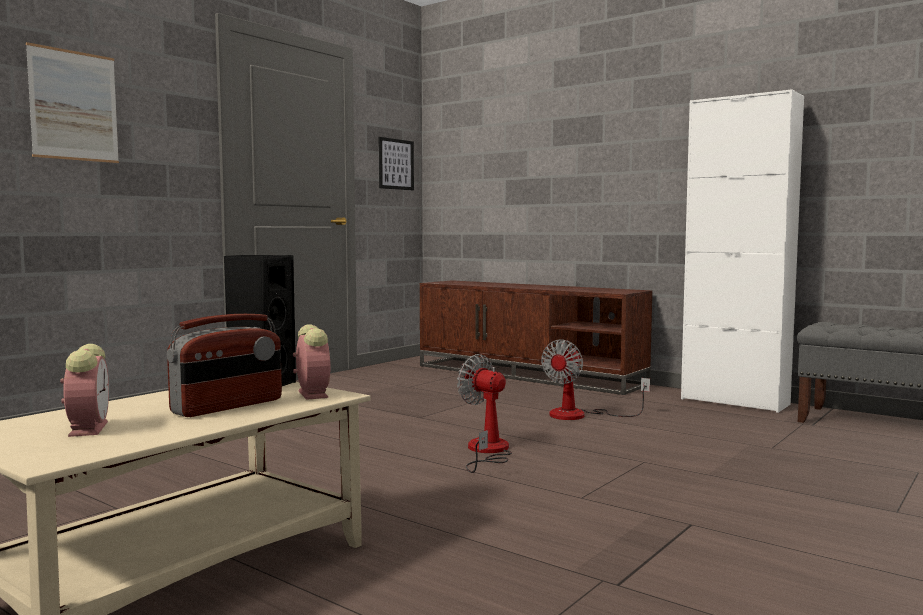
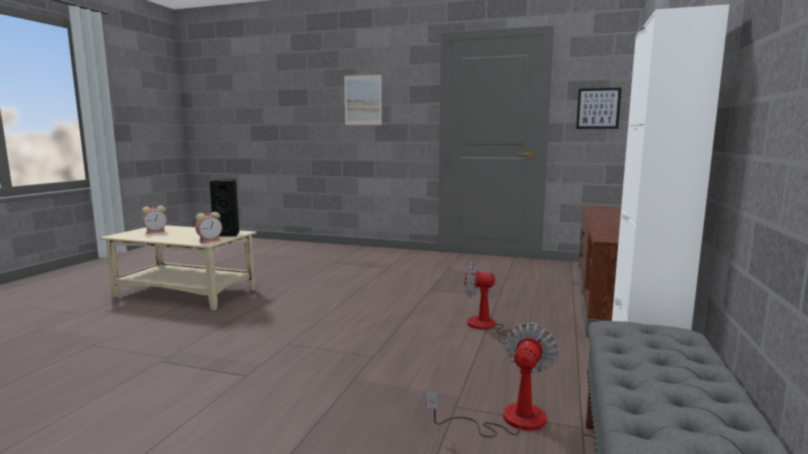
camera: 70 degrees right, 5 degrees up
(228, 406) = (187, 237): radio -> none
(486, 452) = (366, 313): fan -> fan (508, 420)

